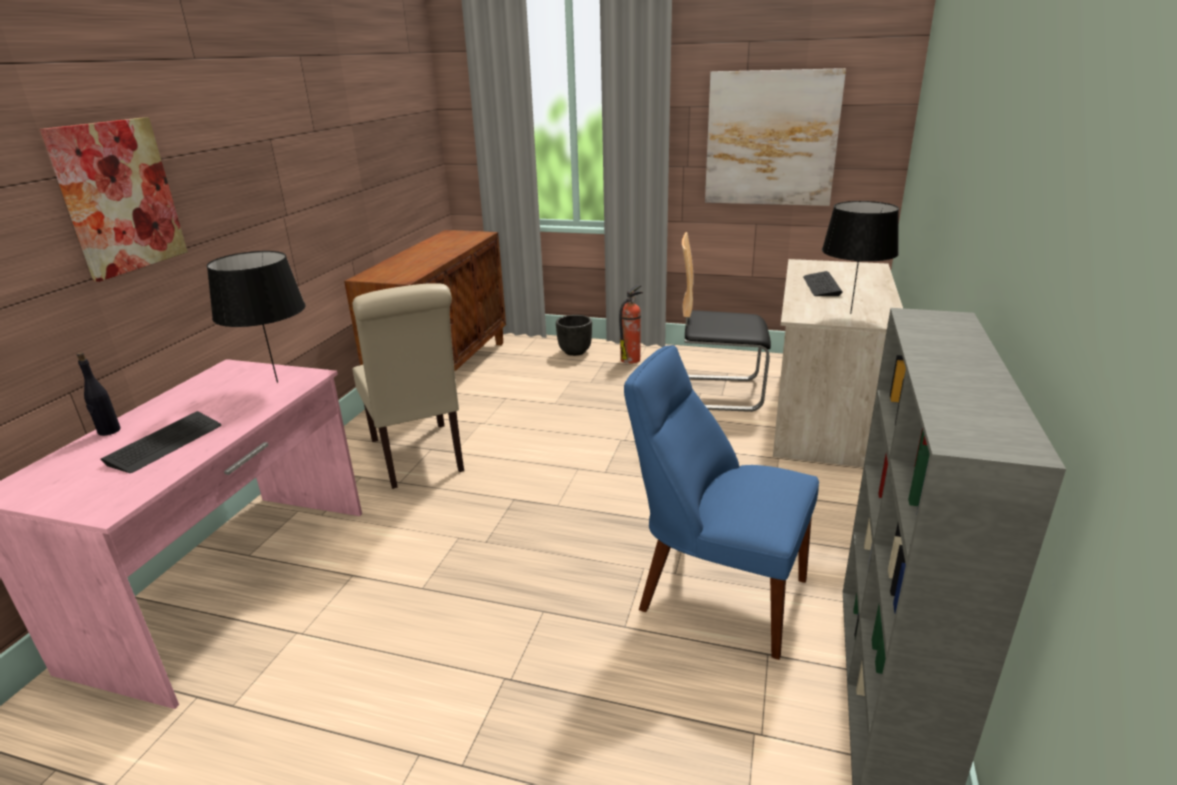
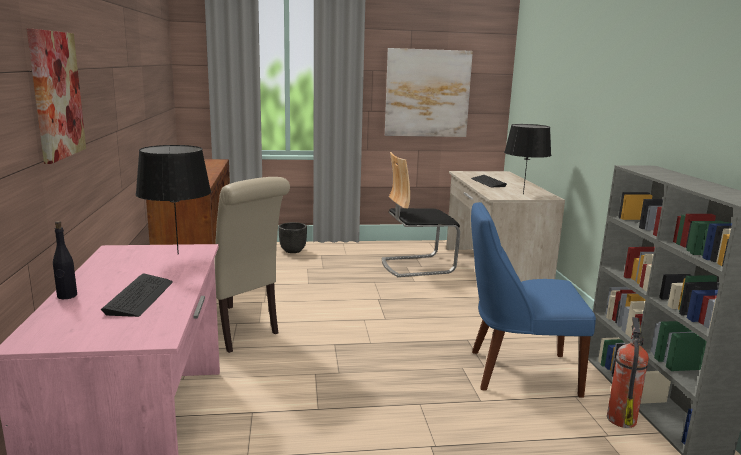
camera: 25 degrees left, 10 degrees down
(631, 359) = (339, 251): fire extinguisher -> fire extinguisher (621, 418)

